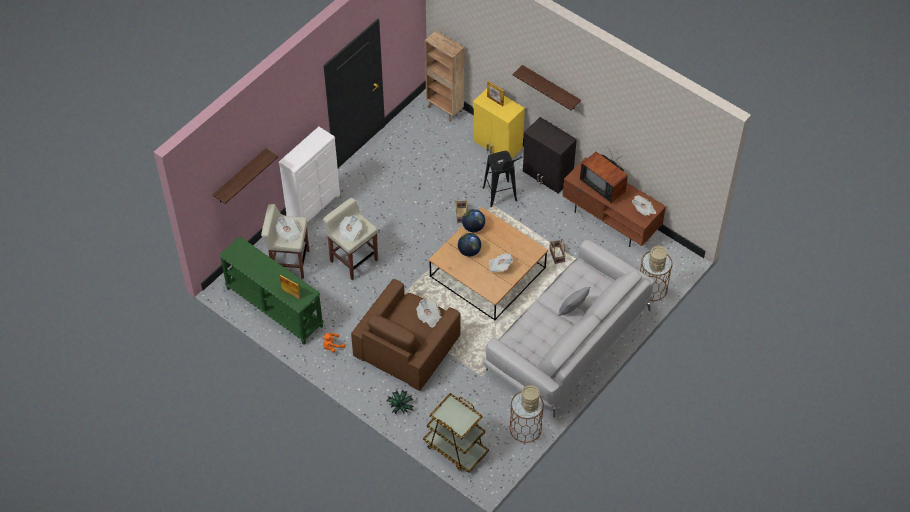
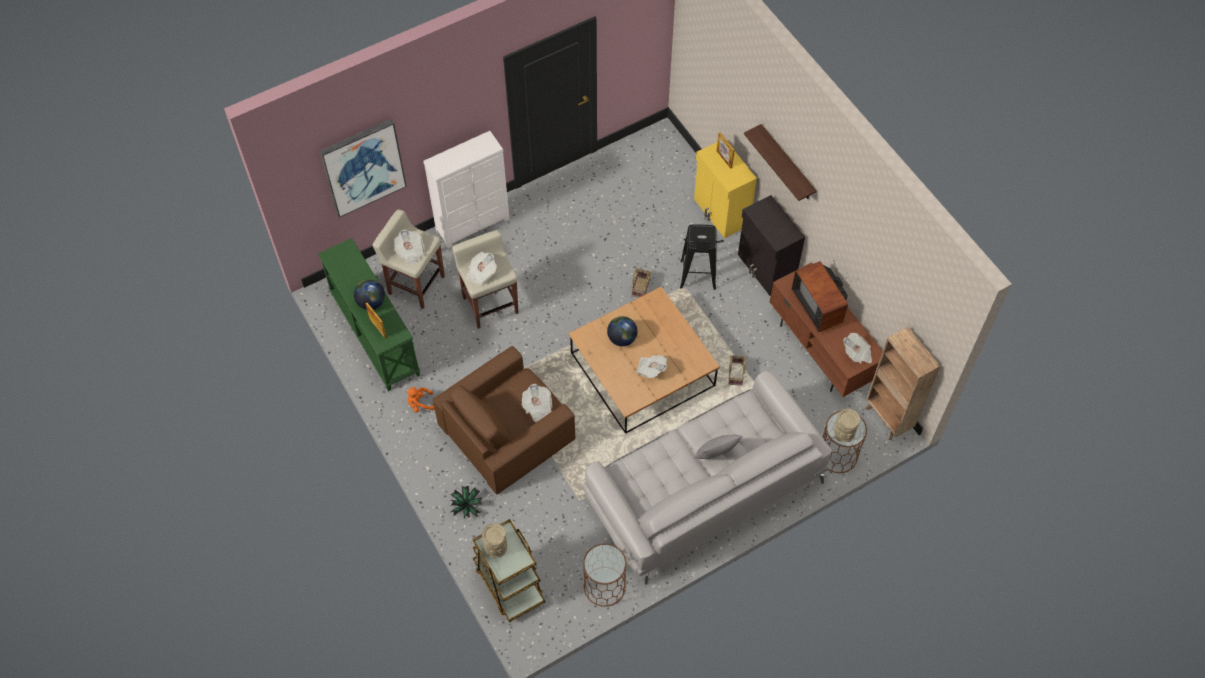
camera: 20 degrees right, 5 degrees up
(240, 176) = (363, 167): shelf -> picture
(445, 109) = (676, 150): brown bookcase -> brown bookcase (888, 419)
(473, 227) = (639, 309): globe -> globe (371, 302)
(529, 405) = (607, 565): beige vase -> beige vase (495, 547)

